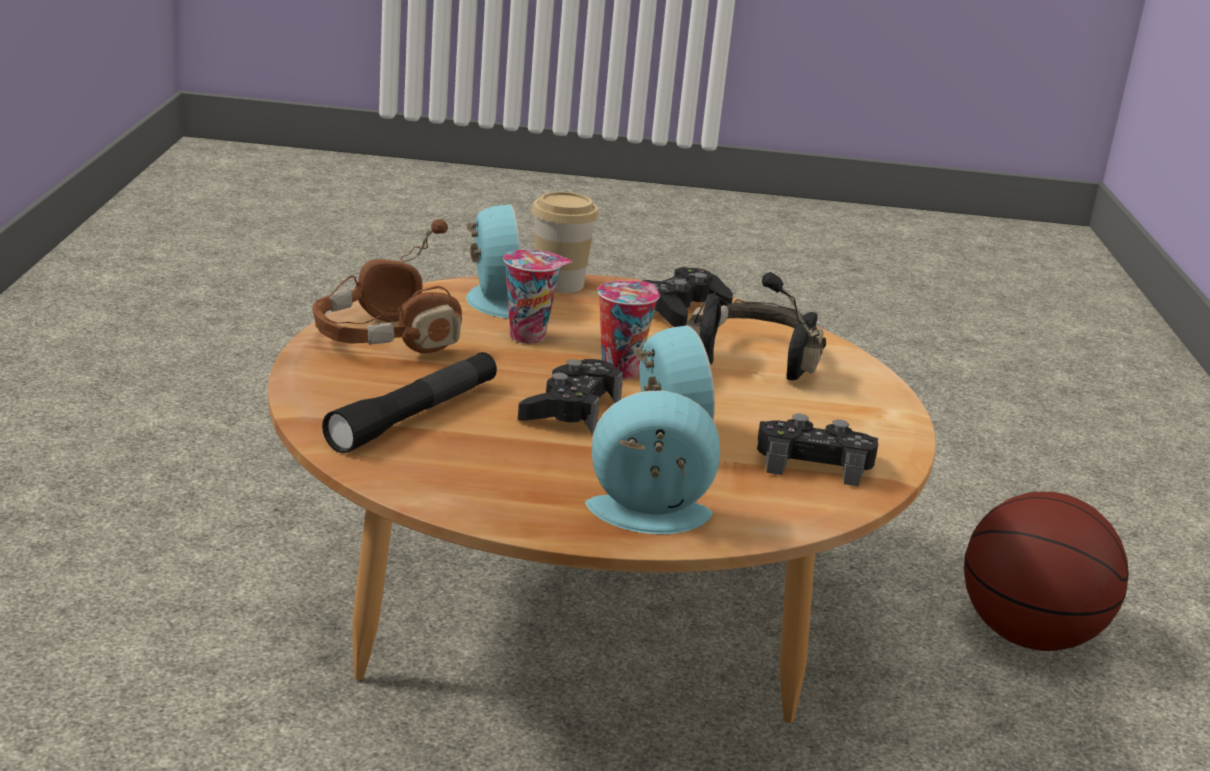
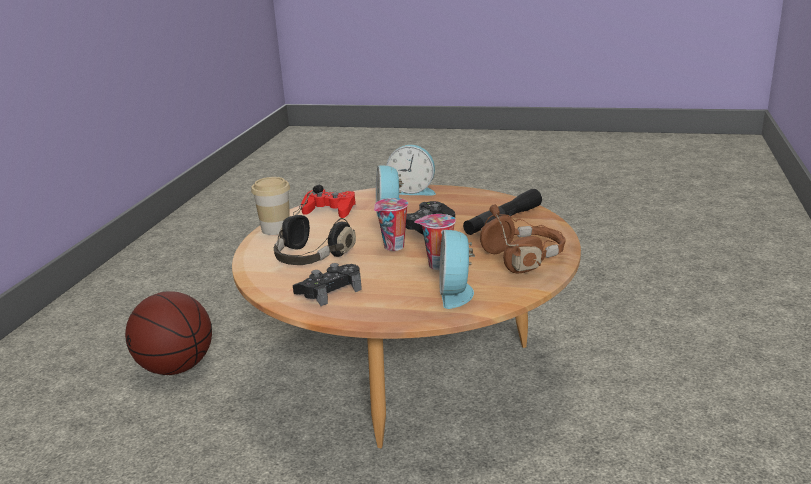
camera: 165 degrees left, 0 degrees up
(559, 284) = (404, 310): cup -> cup (275, 229)
(813, 463) = (330, 210): black game controller -> red game controller

